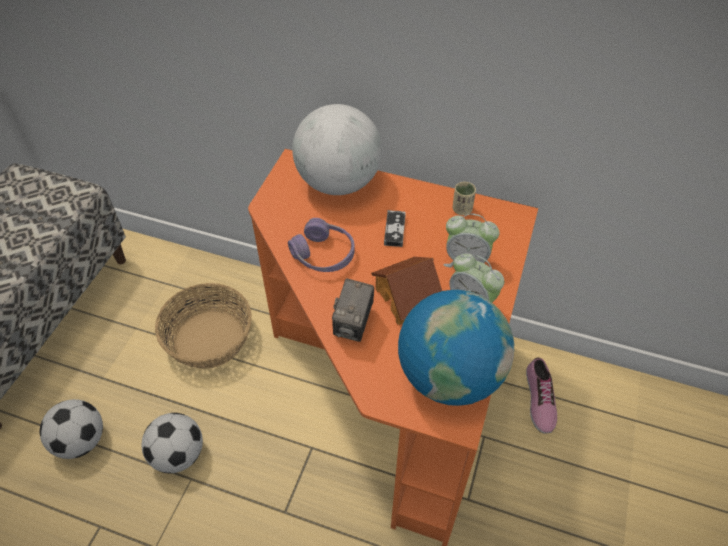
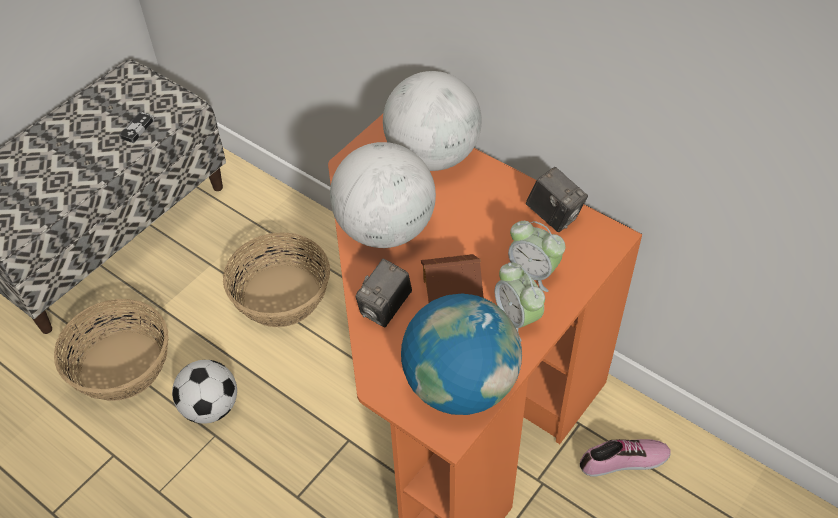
camera: 20 degrees right, 0 degrees up
(81, 441) = (121, 366): football -> basket
(323, 254) = (385, 230): purple headphones -> globe
(394, 230) = (470, 221): game controller -> game controller (137, 129)
(462, 209) = (554, 216): beige cup -> camera
(538, 399) = (624, 461): shoe -> shoe turned 120 degrees counterclockwise

